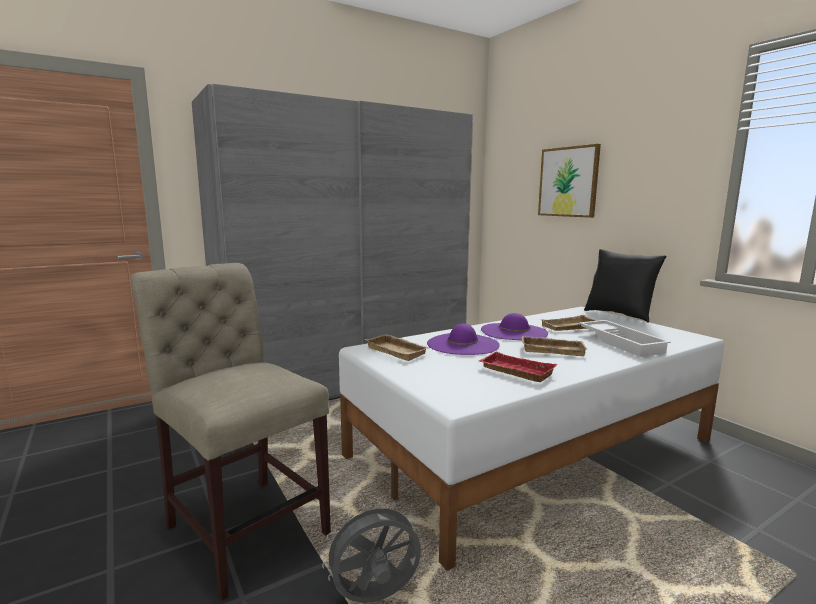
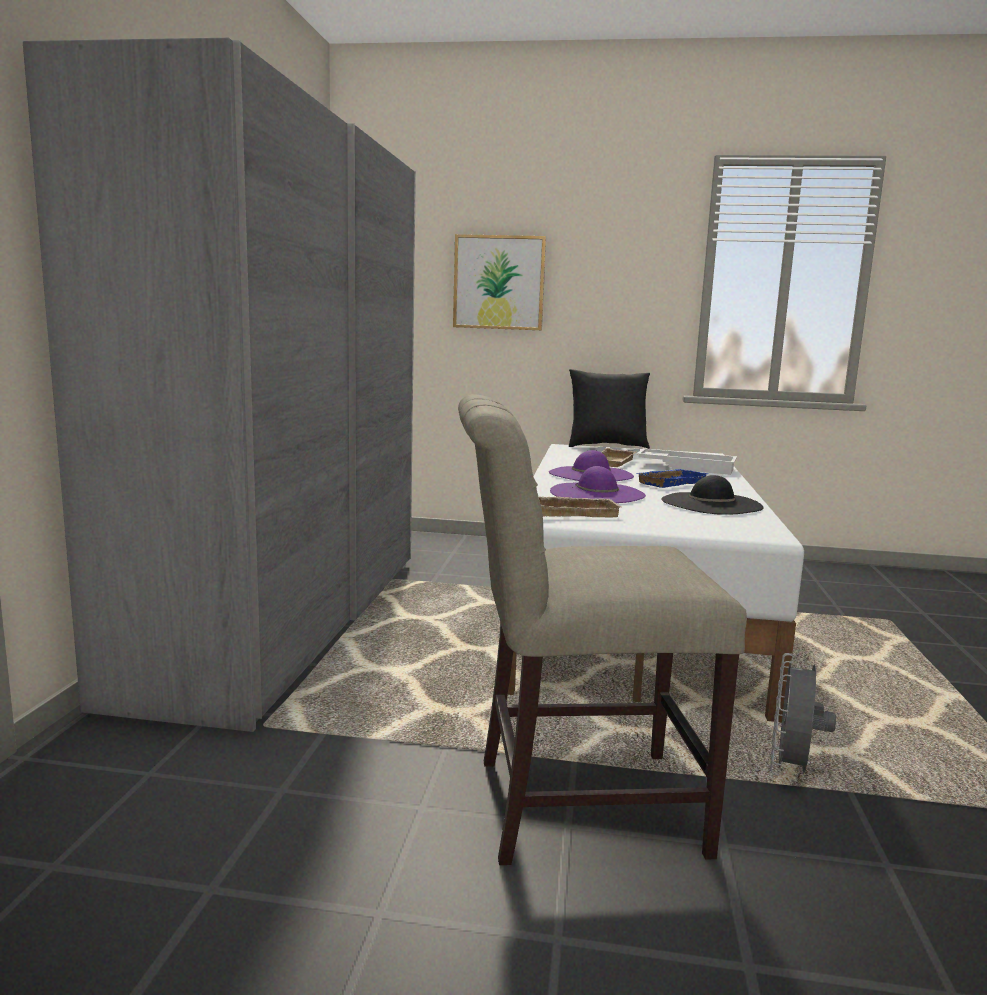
camera: 50 degrees left, 0 degrees up
(514, 371) = (711, 504): red tray -> black hat
(553, 349) = (670, 482): beige tray -> blue tray

